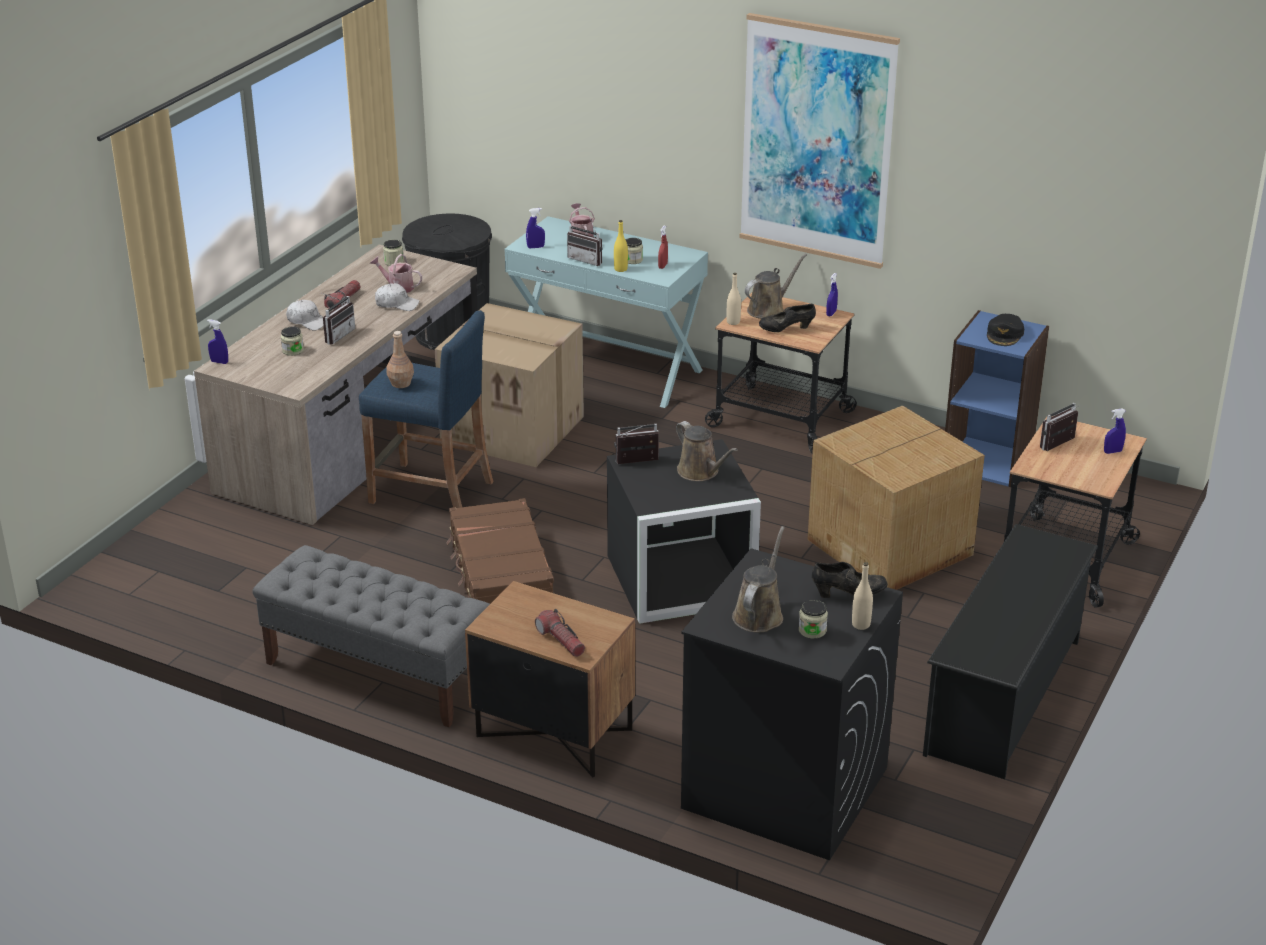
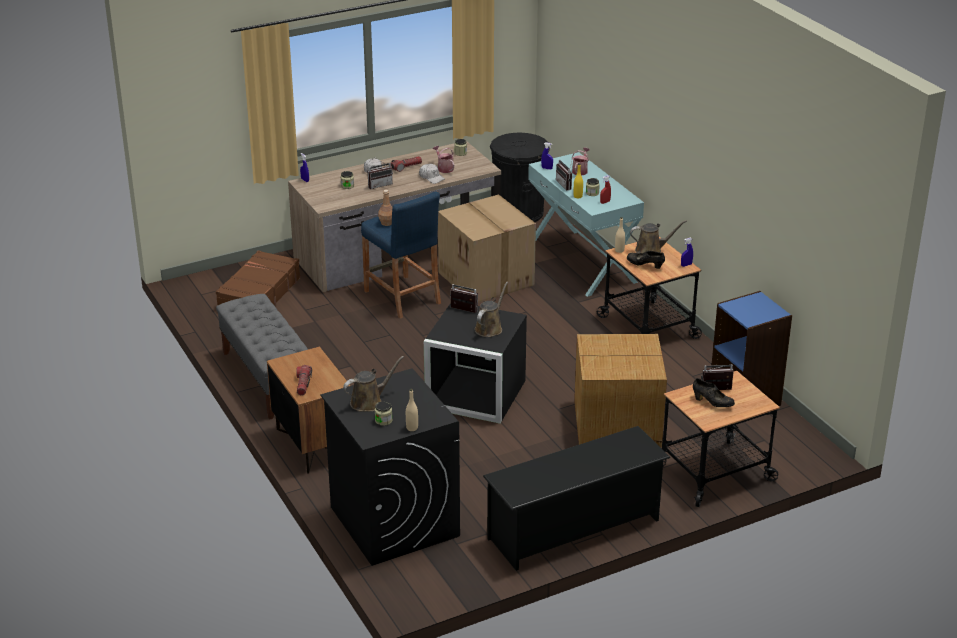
camera: 35 degrees right, 0 degrees up
(500, 574) = (385, 354): brown suitcase -> brown suitcase (258, 294)
(700, 472) = (489, 328): brown watering can -> brown watering can turned 150 degrees counterclockwise
(817, 141) = (697, 145): picture -> none
(849, 594) = (428, 411): black shoe -> black shoe (712, 403)
(1005, 334) = (754, 311): black cap -> none
(1112, 452) = (744, 406): blue spray bottle -> none

